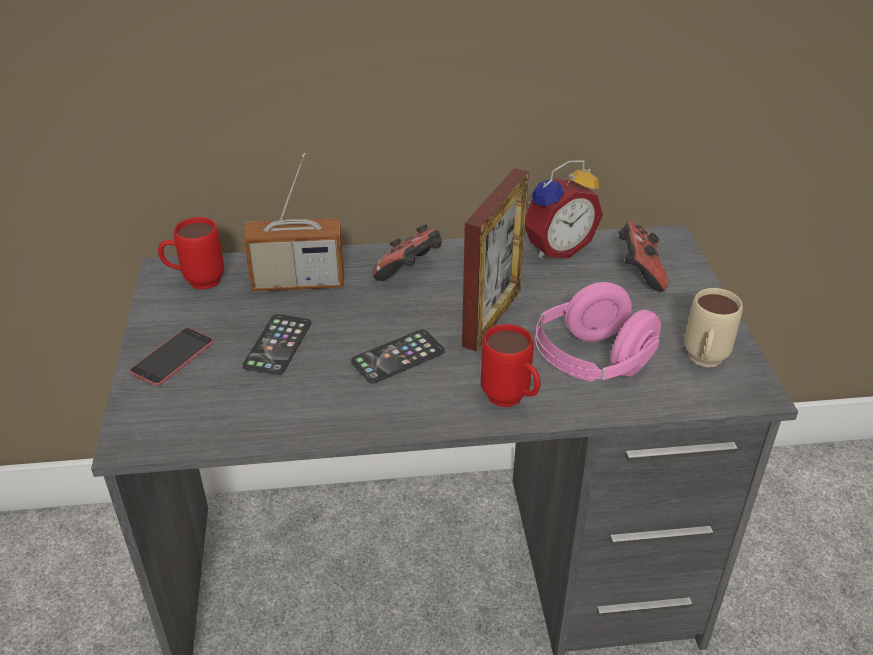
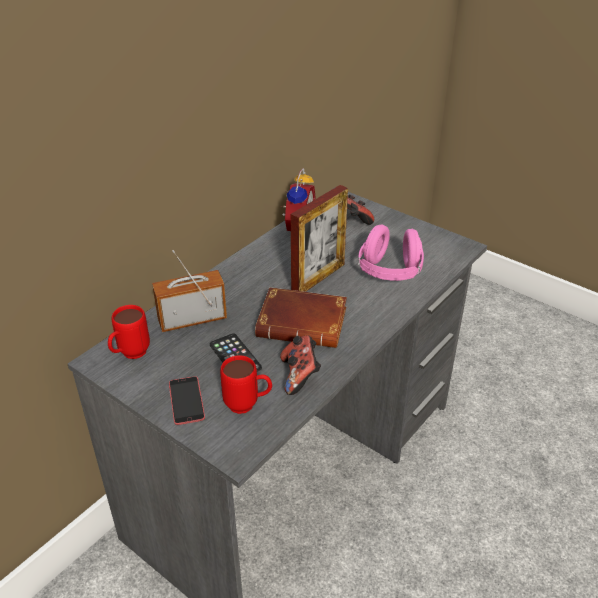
camera: 45 degrees left, 0 degrees up
(298, 282) = (192, 319): radio -> radio turned 150 degrees counterclockwise
(398, 357) = (304, 323): phone -> brown book
(410, 272) = (244, 279): game controller -> game controller (300, 375)
(492, 317) = (318, 278): picture frame -> picture frame turned 60 degrees clockwise
(511, 401) = (384, 310): red mug -> red mug (248, 405)
(703, 363) = (430, 246): beige mug -> none

